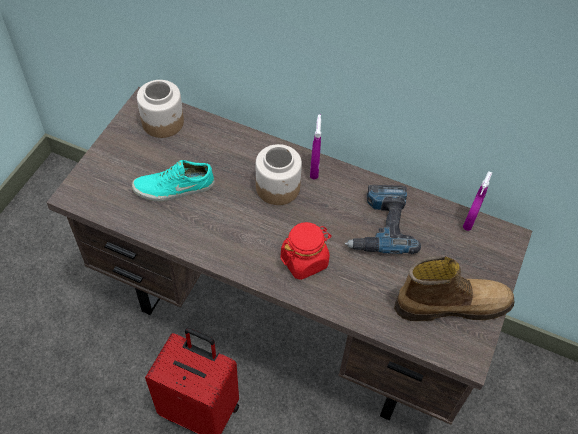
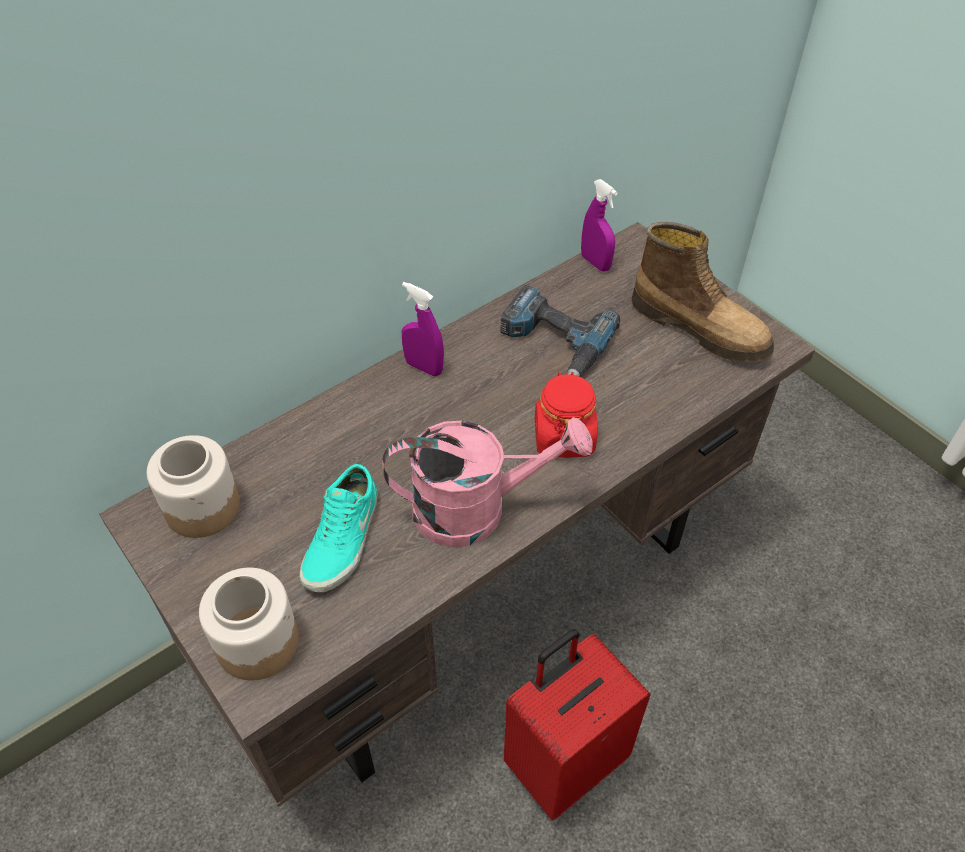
camera: 60 degrees left, 5 degrees down
(227, 238) = (476, 508): none -> pink watering can
(278, 187) = (426, 416): jar -> jar (257, 641)
(452, 304) = (700, 327): boot -> boot turned 105 degrees clockwise

